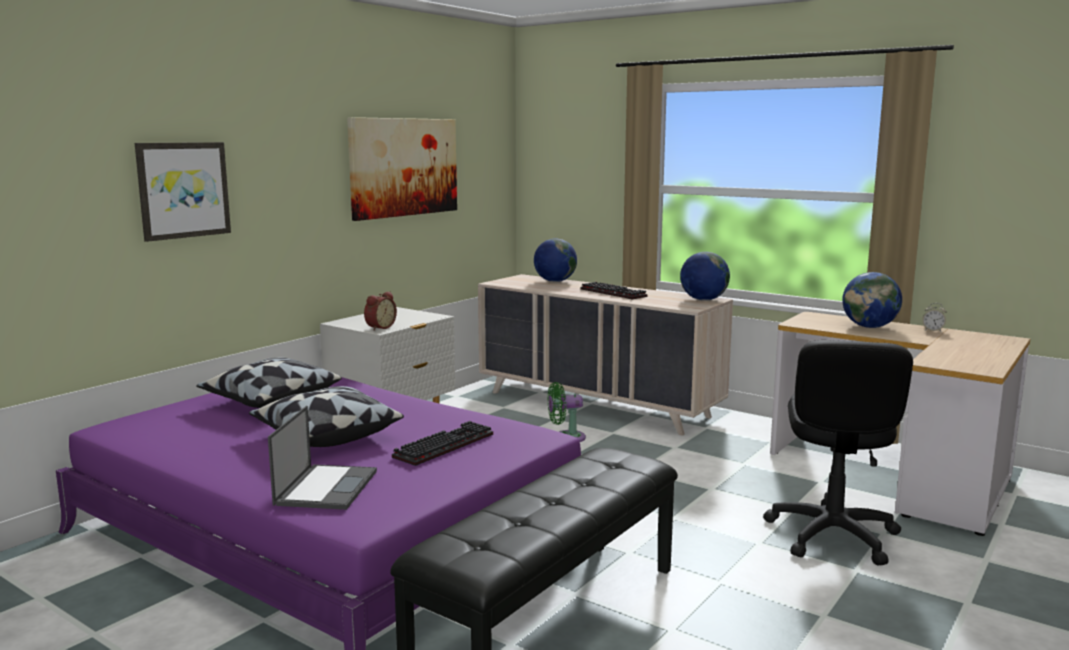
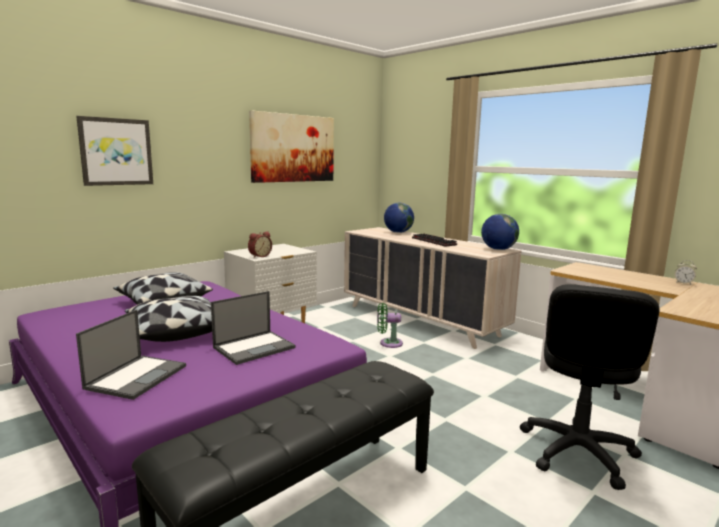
camera: 10 degrees right, 0 degrees up
(444, 445) = (255, 347): keyboard -> laptop
(869, 327) = (627, 277): globe -> none

